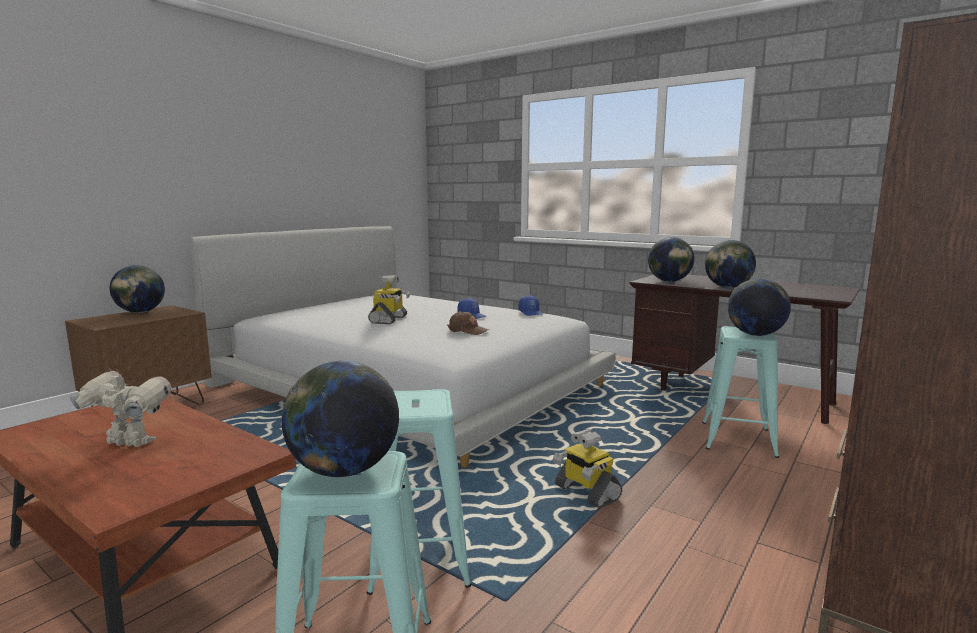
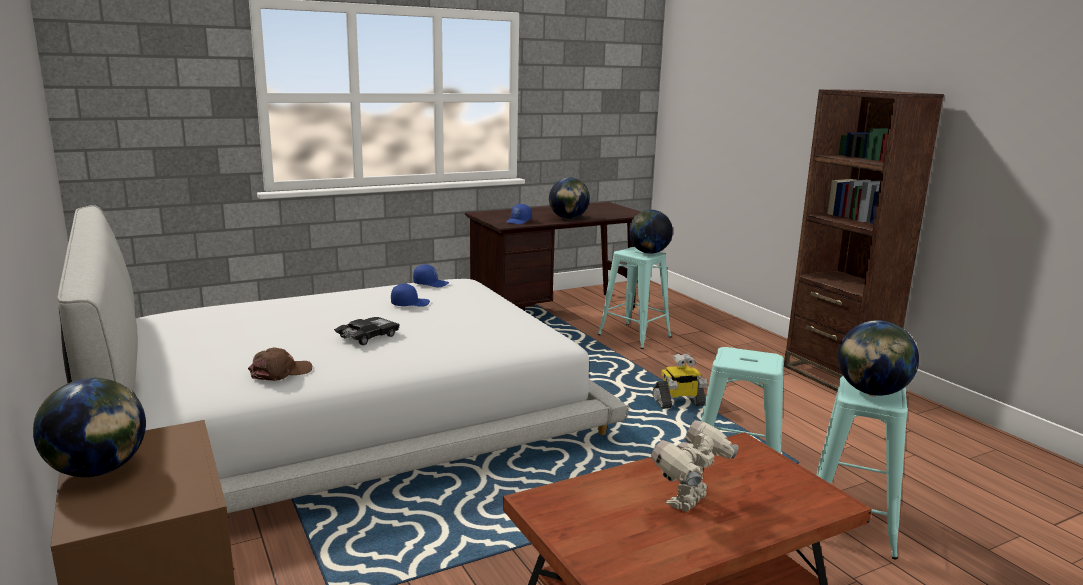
camera: 65 degrees left, 5 degrees up
(389, 320) = (367, 337): toy robot -> black toy car
(467, 330) = (474, 317): brown cap -> brown cap (281, 372)
(669, 281) = (518, 221): globe -> blue cap

